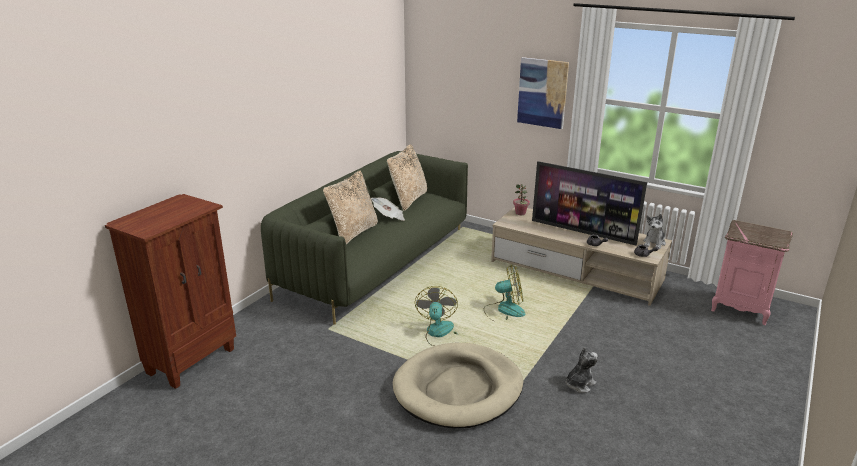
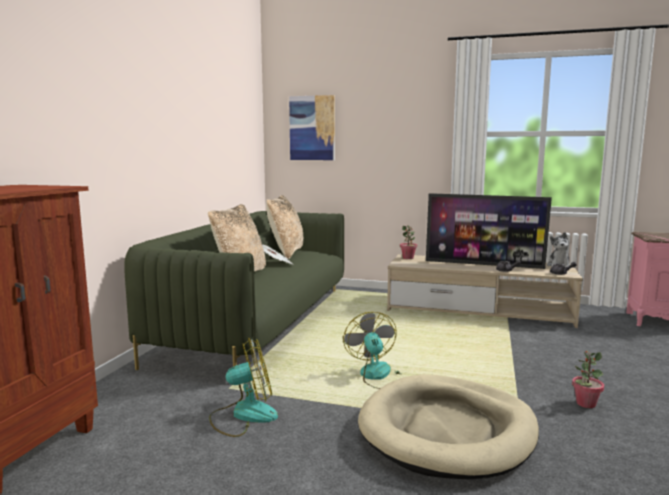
camera: 15 degrees left, 15 degrees down
(504, 311) = (435, 347): fan -> fan (243, 415)
(542, 93) = (416, 135): picture -> picture (312, 128)
(579, 384) = (585, 404): plush toy -> potted plant

